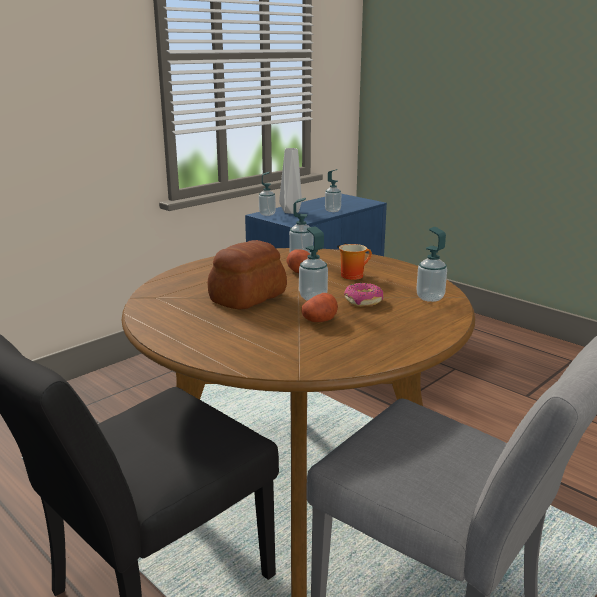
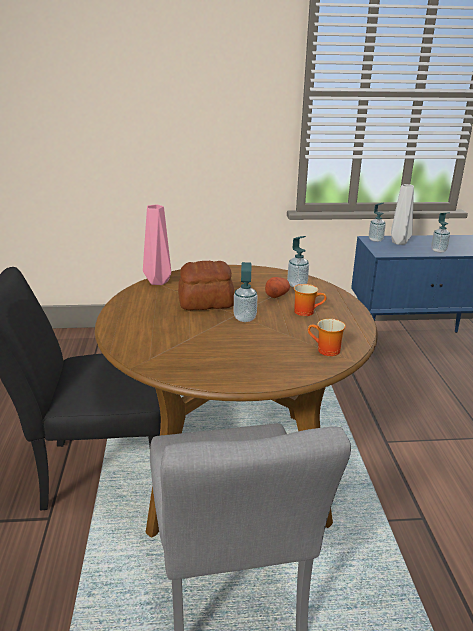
camera: 40 degrees right, 5 degrees up
(151, 296) = (157, 282): none -> pink vase
(320, 320) = (216, 336): potato -> none
(364, 301) = (272, 334): donut -> none
(430, 298) = (325, 351): soap dispenser -> mug

